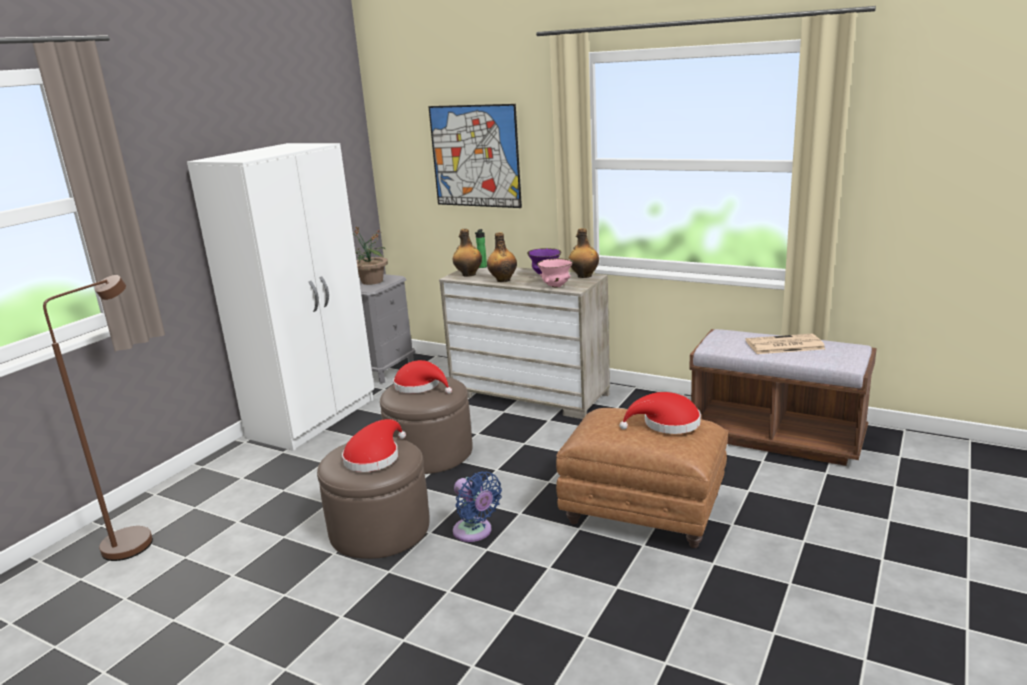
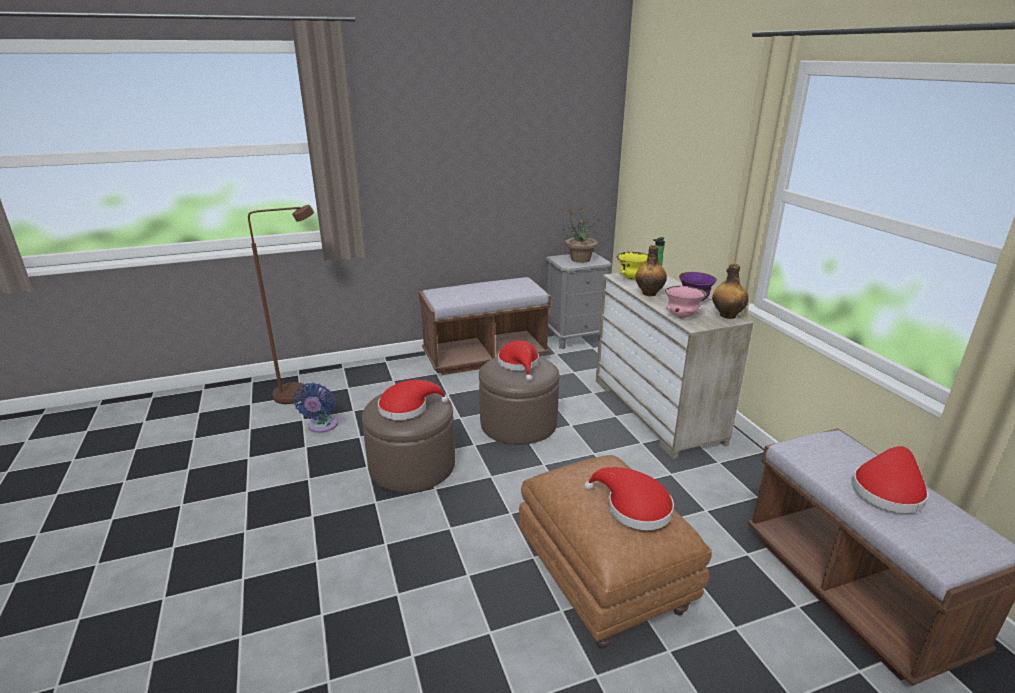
camera: 40 degrees right, 5 degrees up
(314, 418) = (485, 356): white wardrobe -> brown bench
(468, 274) = (631, 278): bottle -> yellow bowl
(475, 156) = (688, 163): picture -> none
(475, 532) = (461, 508): blue fan -> blue fan (322, 426)
(783, 345) = (887, 490): newspaper -> red hat

